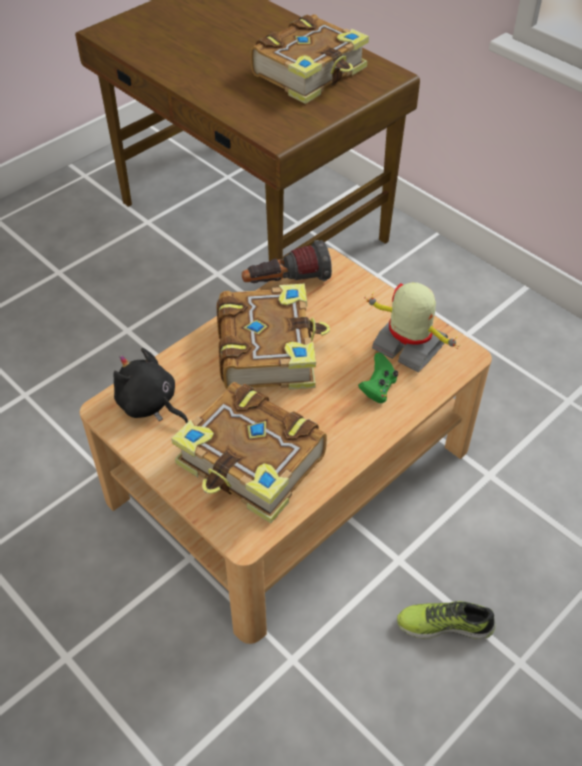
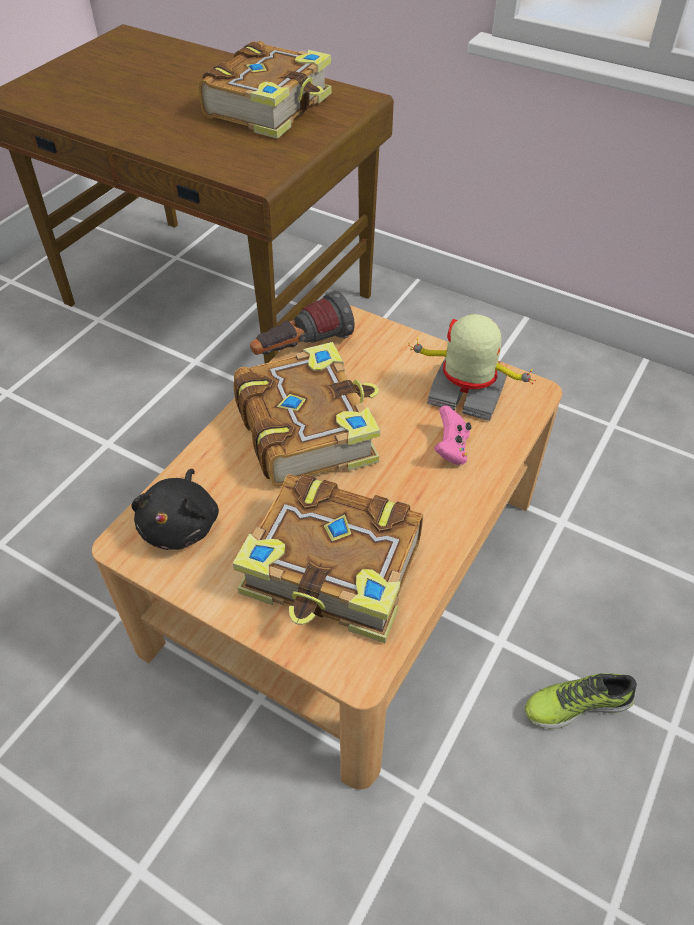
camera: 15 degrees left, 0 degrees up
(149, 404) = (181, 525): black plush toy -> black plush toy turned 105 degrees counterclockwise
(378, 389) = (451, 448): green game controller -> pink game controller

